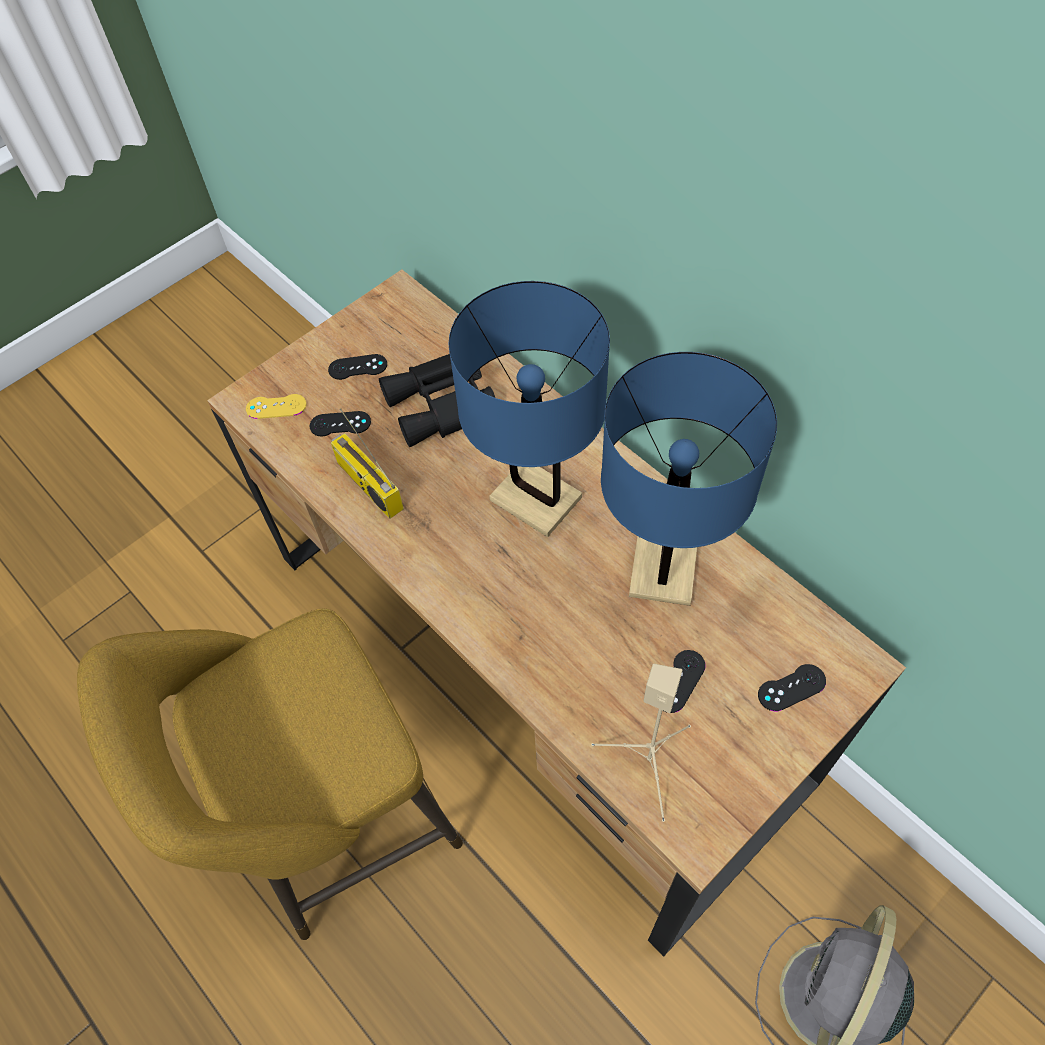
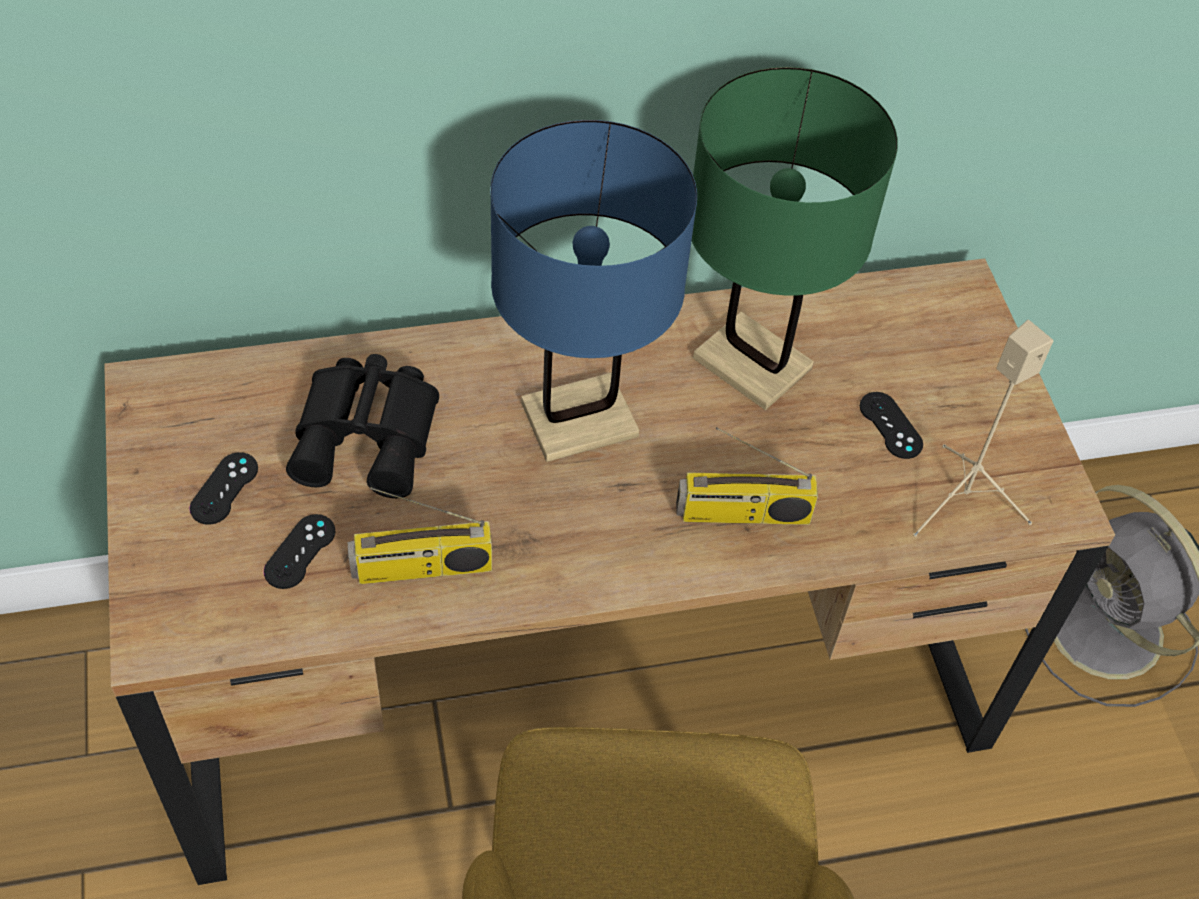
camera: 65 degrees left, 5 degrees down
(276, 407) = (203, 608): yellow game controller -> none
(530, 628) = (742, 514): none -> radio
(663, 568) = (753, 363): blue table lamp -> green table lamp
(791, 688) = (953, 347): black game controller -> none

